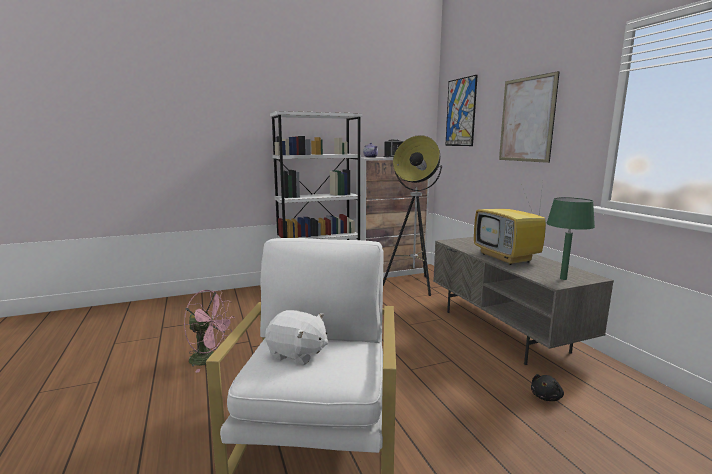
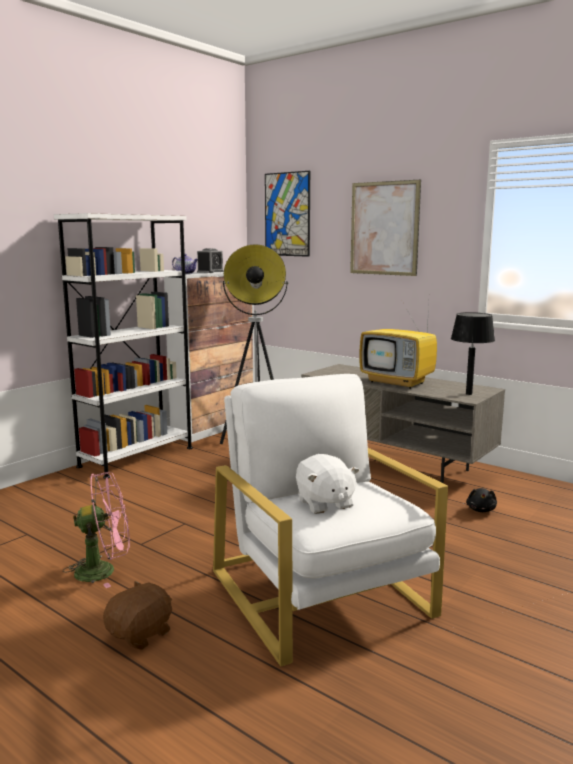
camera: 30 degrees left, 0 degrees up
(172, 415) = (141, 634): none -> brown plush toy
(297, 354) = (324, 504): white plush toy -> white plush toy turned 75 degrees clockwise
(563, 278) = (468, 394): green table lamp -> black table lamp

